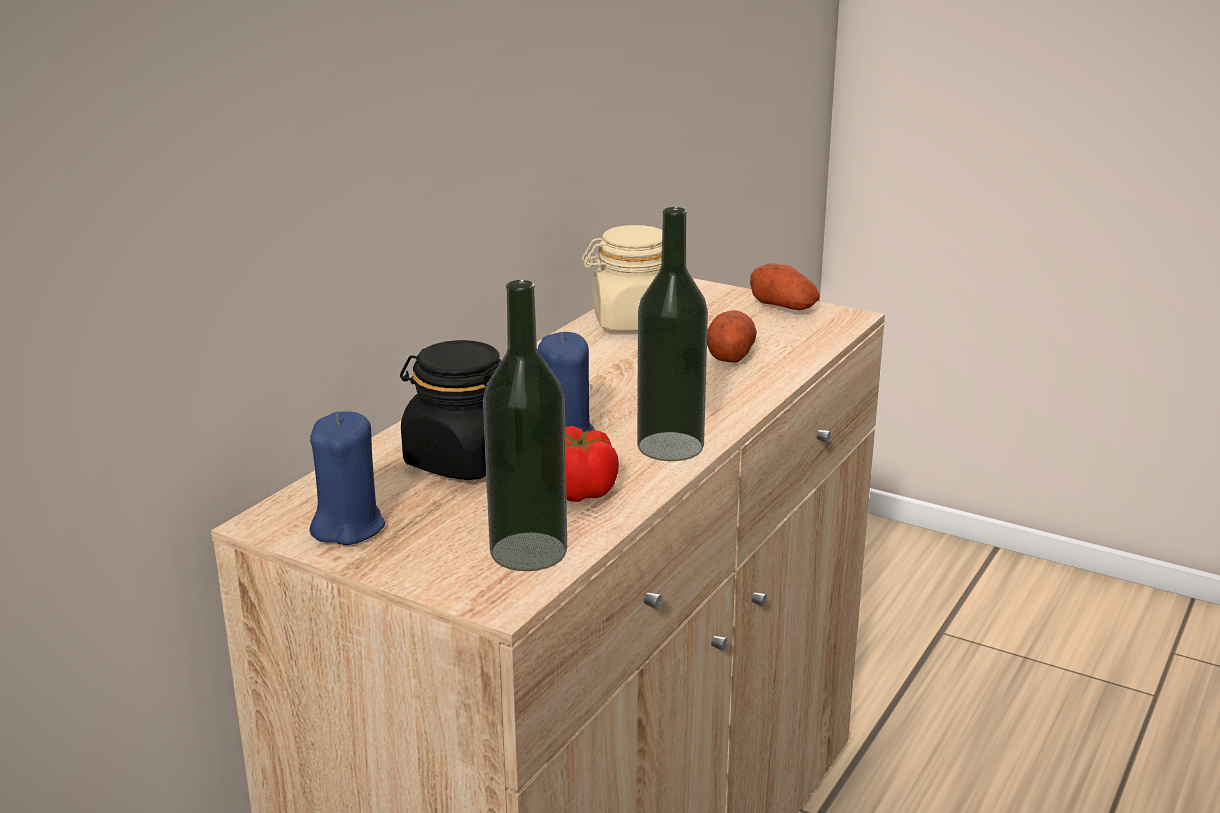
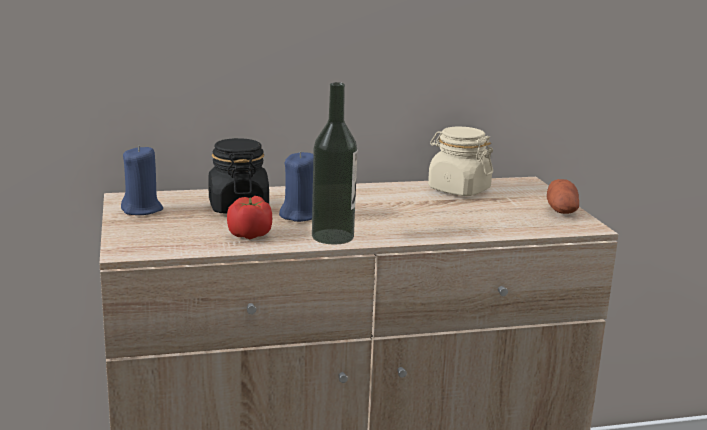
camera: 45 degrees right, 5 degrees down
(528, 551) = (175, 243): bottle -> none
(730, 355) = (468, 218): potato -> none

